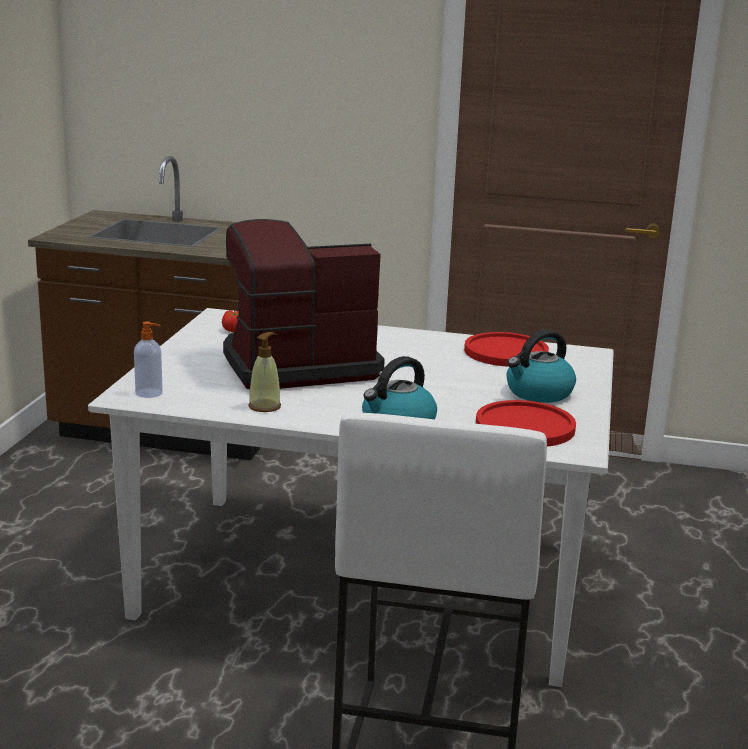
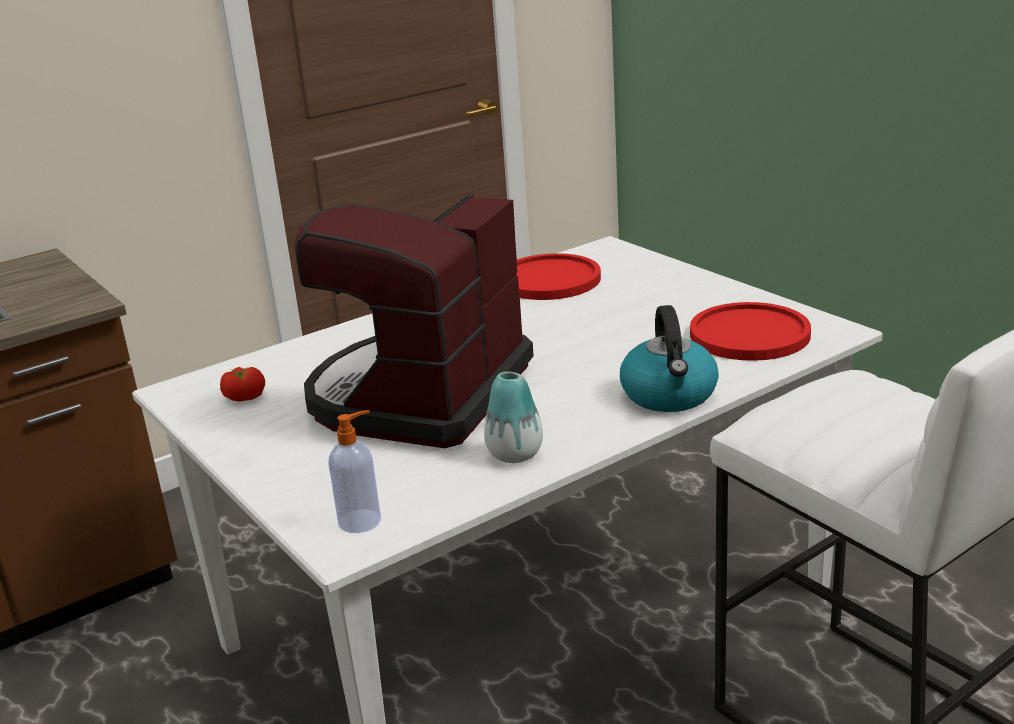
camera: 45 degrees left, 5 degrees up
(265, 406) = (515, 454): soap dispenser -> vase
(538, 393) = (674, 301): kettle -> none

